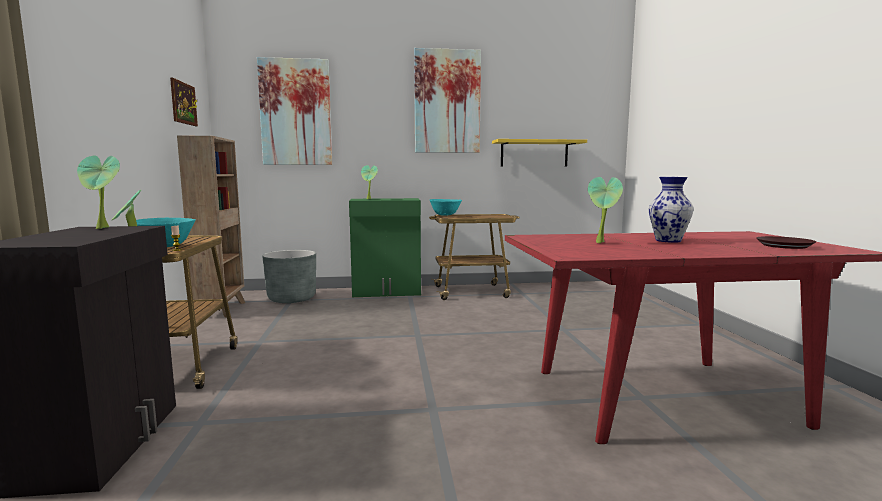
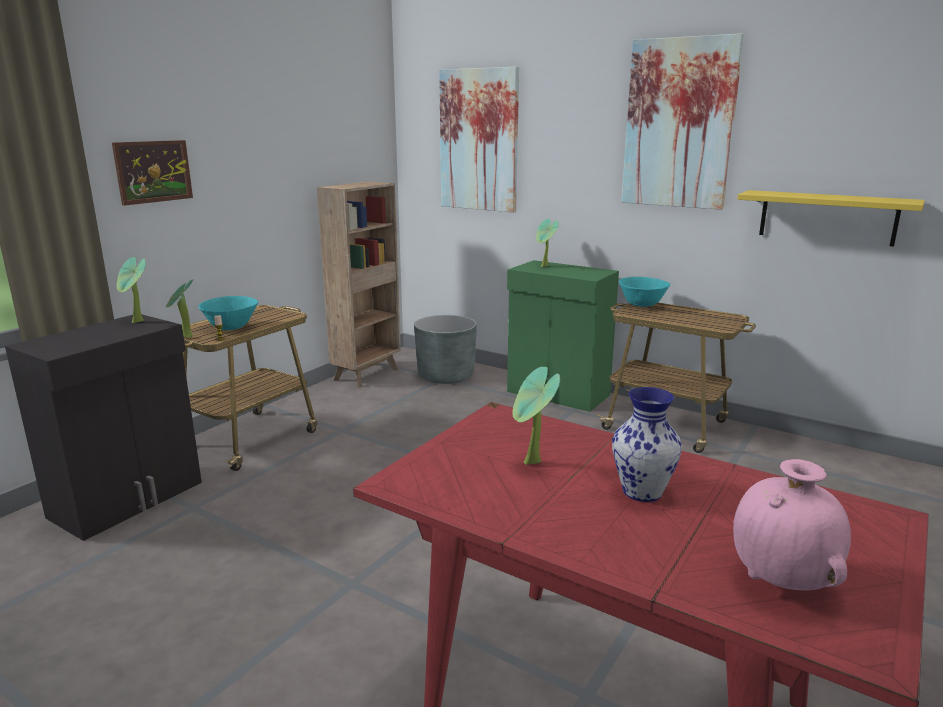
camera: 40 degrees right, 10 degrees up
(183, 103) = (341, 143): picture -> picture (153, 171)
(784, 246) = (782, 583): brown plate -> pink vase

